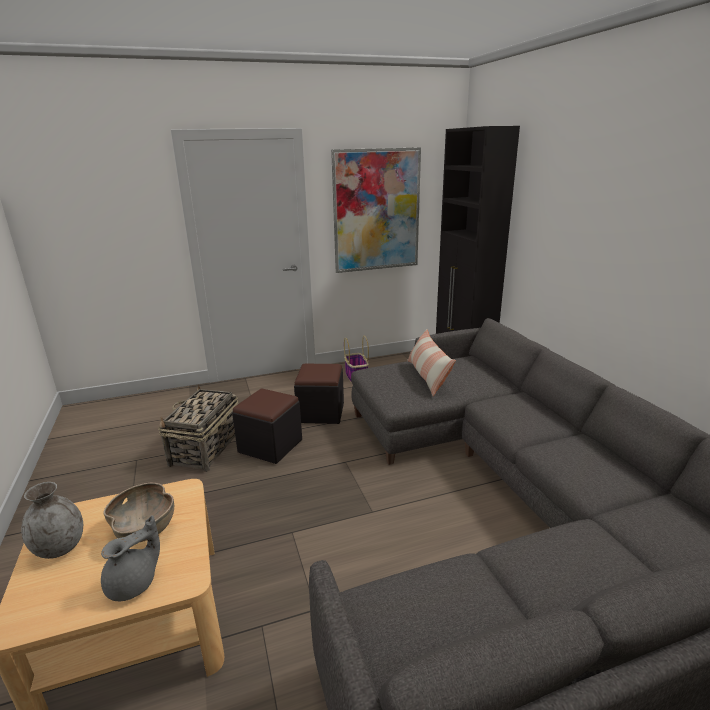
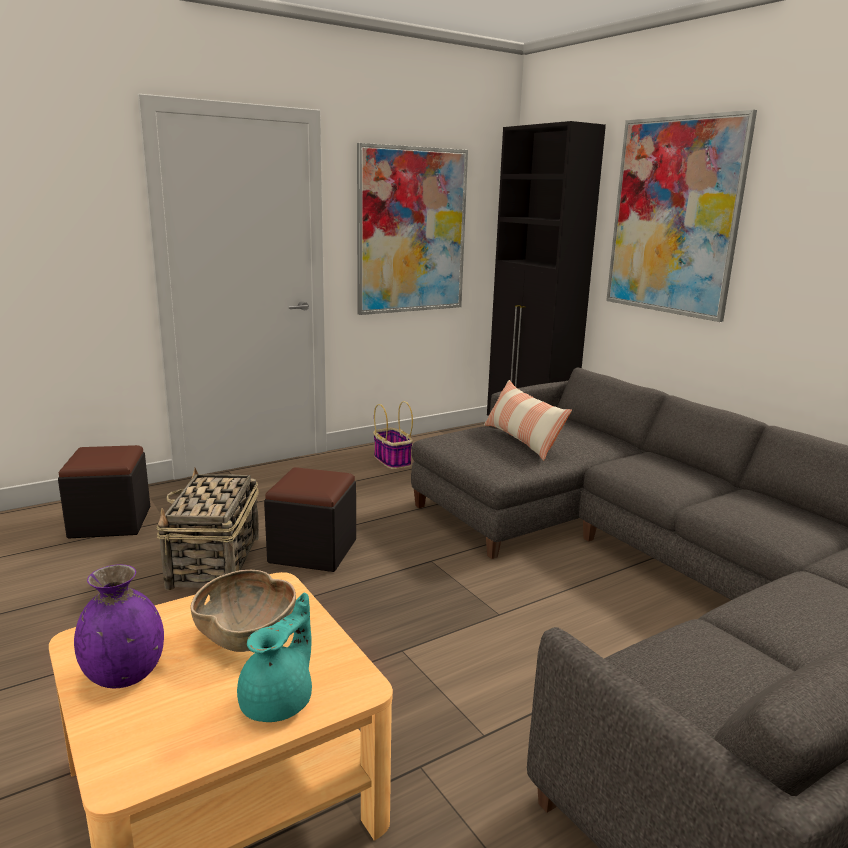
camera: 15 degrees left, 5 degrees down
(60, 547) = (124, 674): grey vase -> purple vase
(134, 584) = (279, 701): grey teapot -> turquoise teapot
(321, 412) = (365, 506): black ottoman -> black ottoman (110, 522)
(565, 203) = (674, 217): none -> picture

